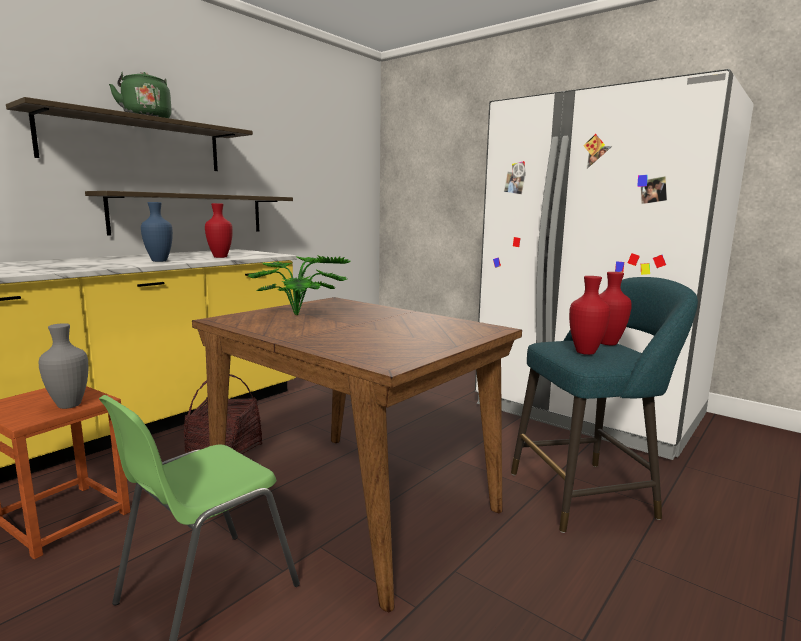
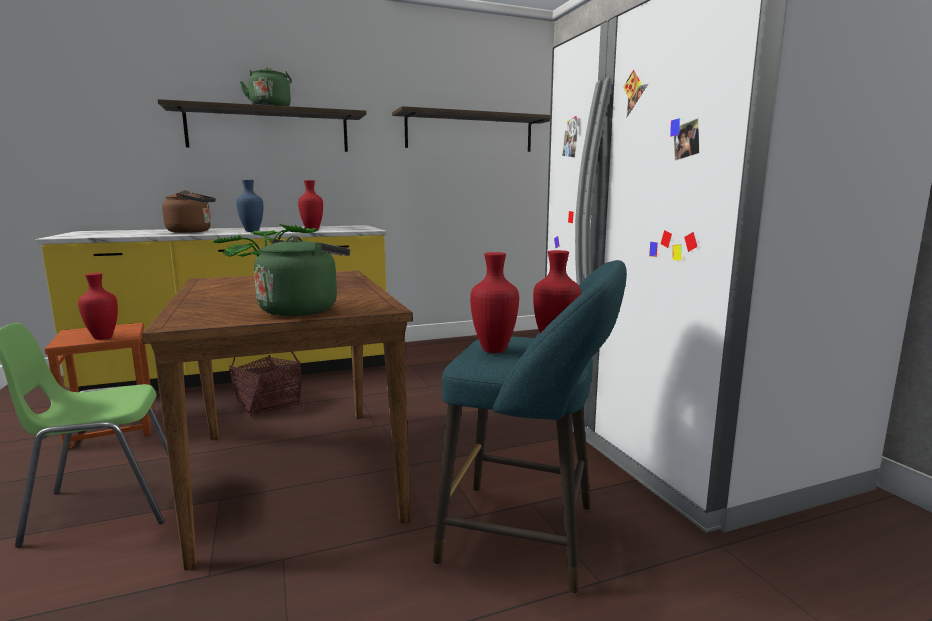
camera: 30 degrees right, 0 degrees up
(71, 405) = (104, 338): grey vase -> red vase
(82, 264) = (192, 232): none -> brown kettle
(190, 214) = (319, 192): shelf -> shelf (470, 133)
(441, 338) = (302, 310): none -> green kettle

